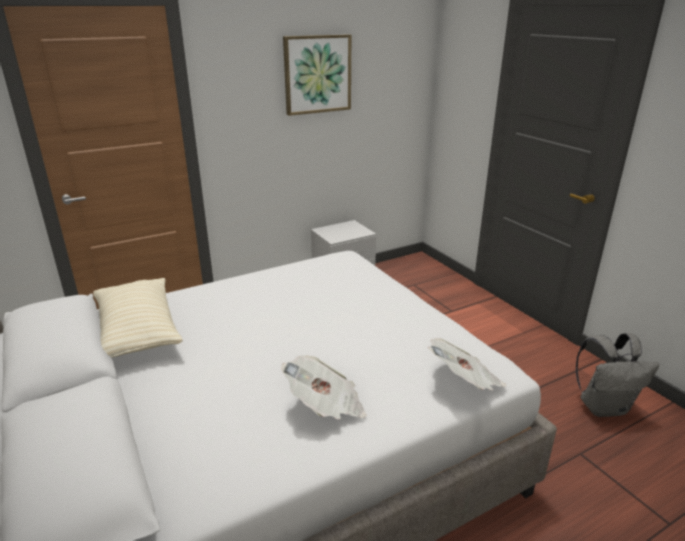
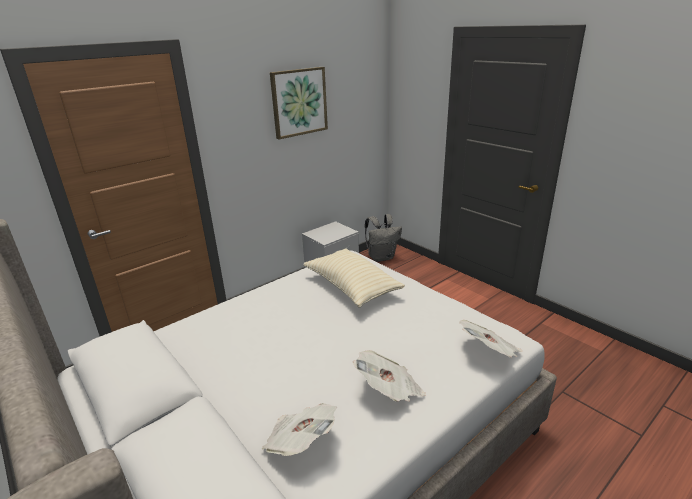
camera: 10 degrees left, 0 degrees up
(138, 332) = (197, 349): beige pillow -> beige pillow (352, 287)
(202, 443) = (300, 442): none -> newspaper
(604, 407) = (567, 351): grey backpack -> grey backpack (382, 257)

